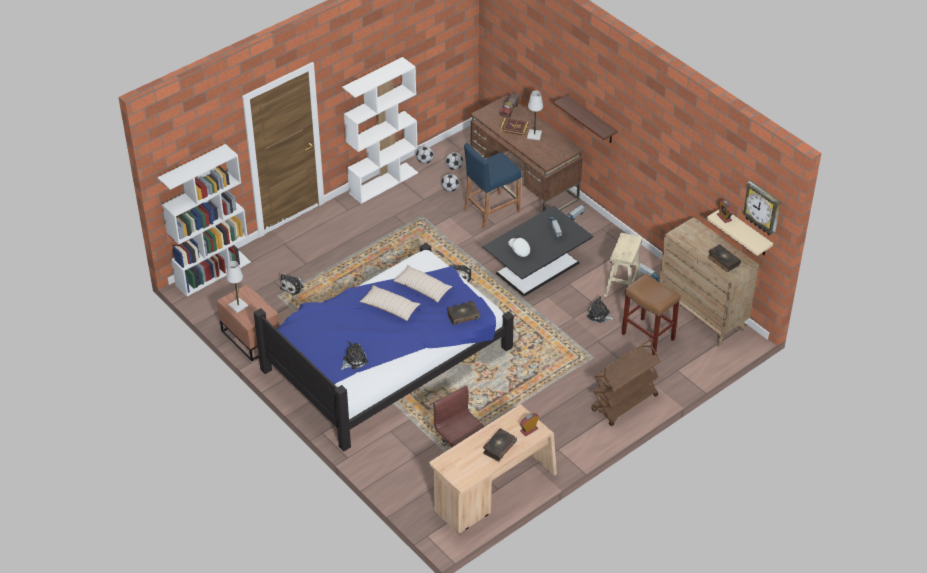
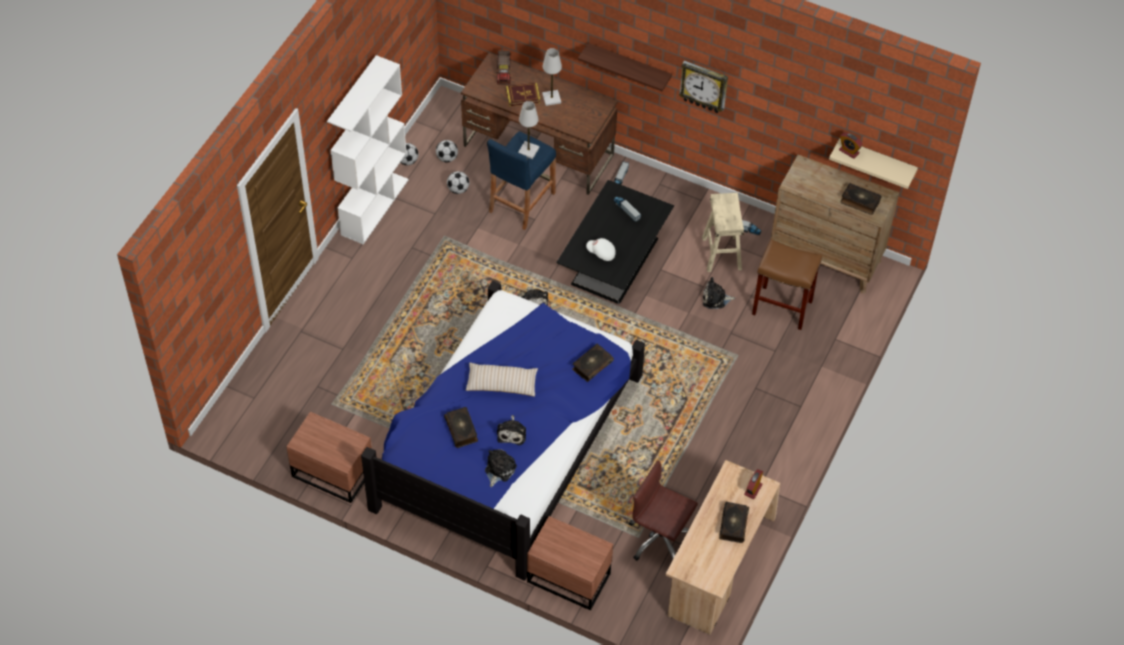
camera: 25 degrees left, 10 degrees up
(213, 273) = (236, 401): white bookcase -> none
(238, 306) = (317, 445): white table lamp -> white table lamp (528, 150)
(293, 287) = (344, 385): plush toy -> plush toy (512, 433)
(342, 326) = (461, 430): none -> book
(377, 459) = (568, 576): none -> brown nightstand
(422, 288) = (525, 345): beige pillow -> none
(624, 404) = (801, 402): brown cart -> none
(762, 208) = (901, 133): wall clock -> wall clock (704, 86)

